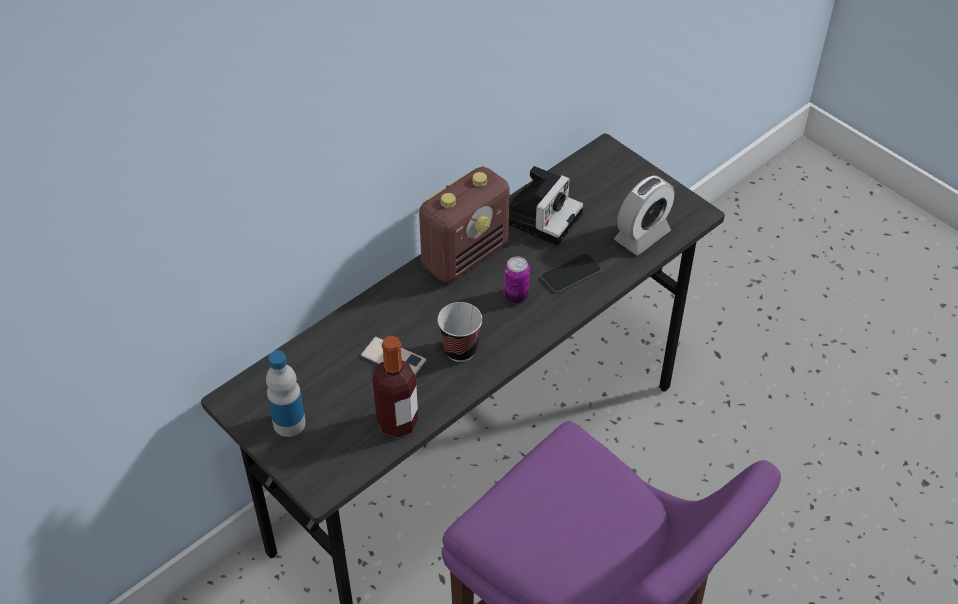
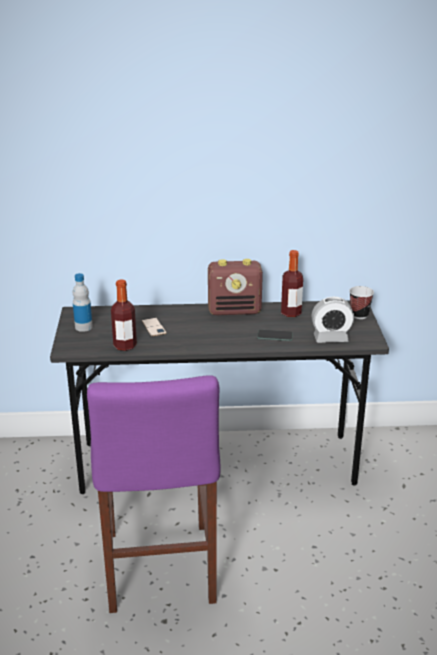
camera: 40 degrees right, 20 degrees down
(460, 350) = (186, 337): cup -> cup (359, 315)
(516, 295) = (237, 332): can -> none
(542, 215) = (291, 313): camera -> bottle

